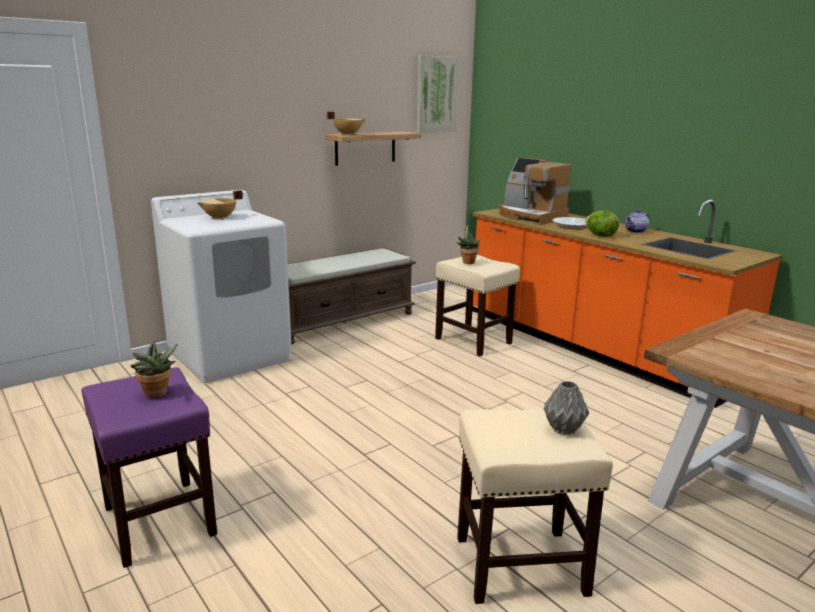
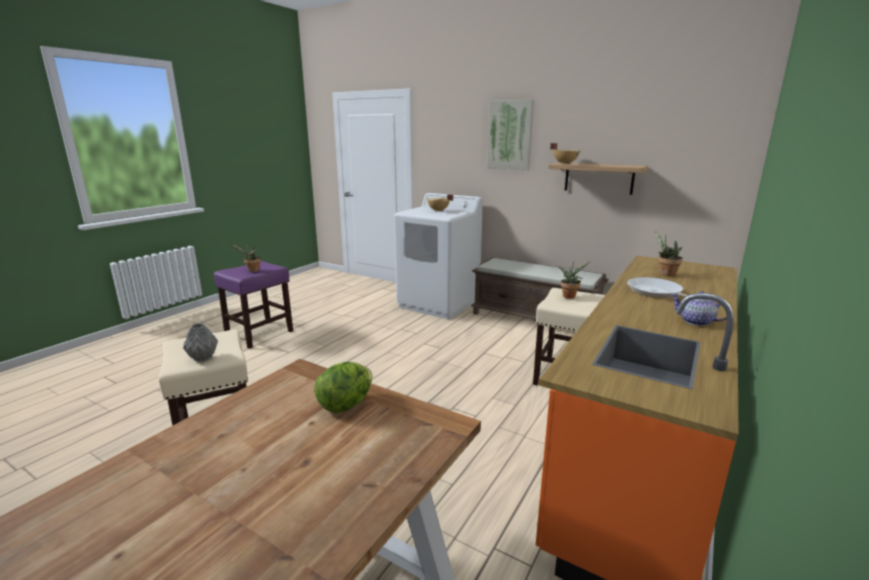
camera: 70 degrees right, 0 degrees up
(436, 94) = (704, 128): picture -> picture (510, 135)
(531, 217) = (665, 274): coffee machine -> potted plant
(600, 235) = (625, 305): lettuce -> lettuce (346, 404)

